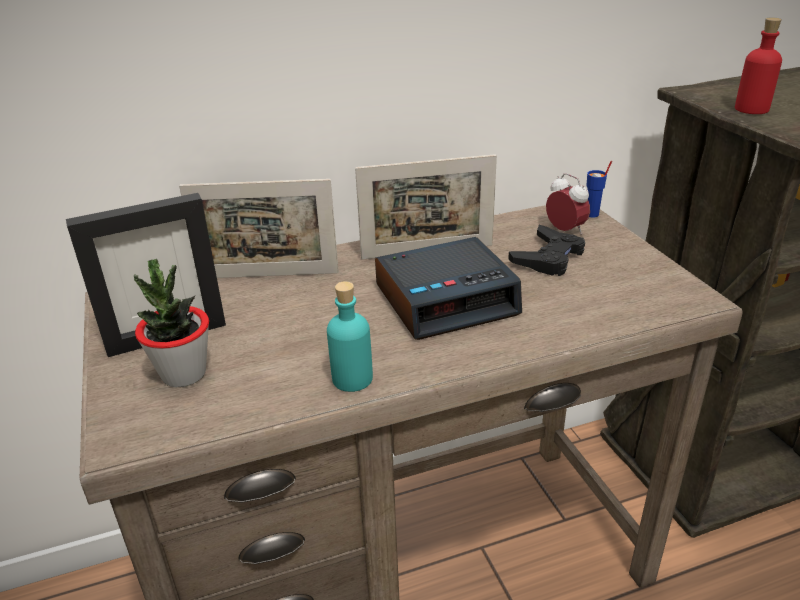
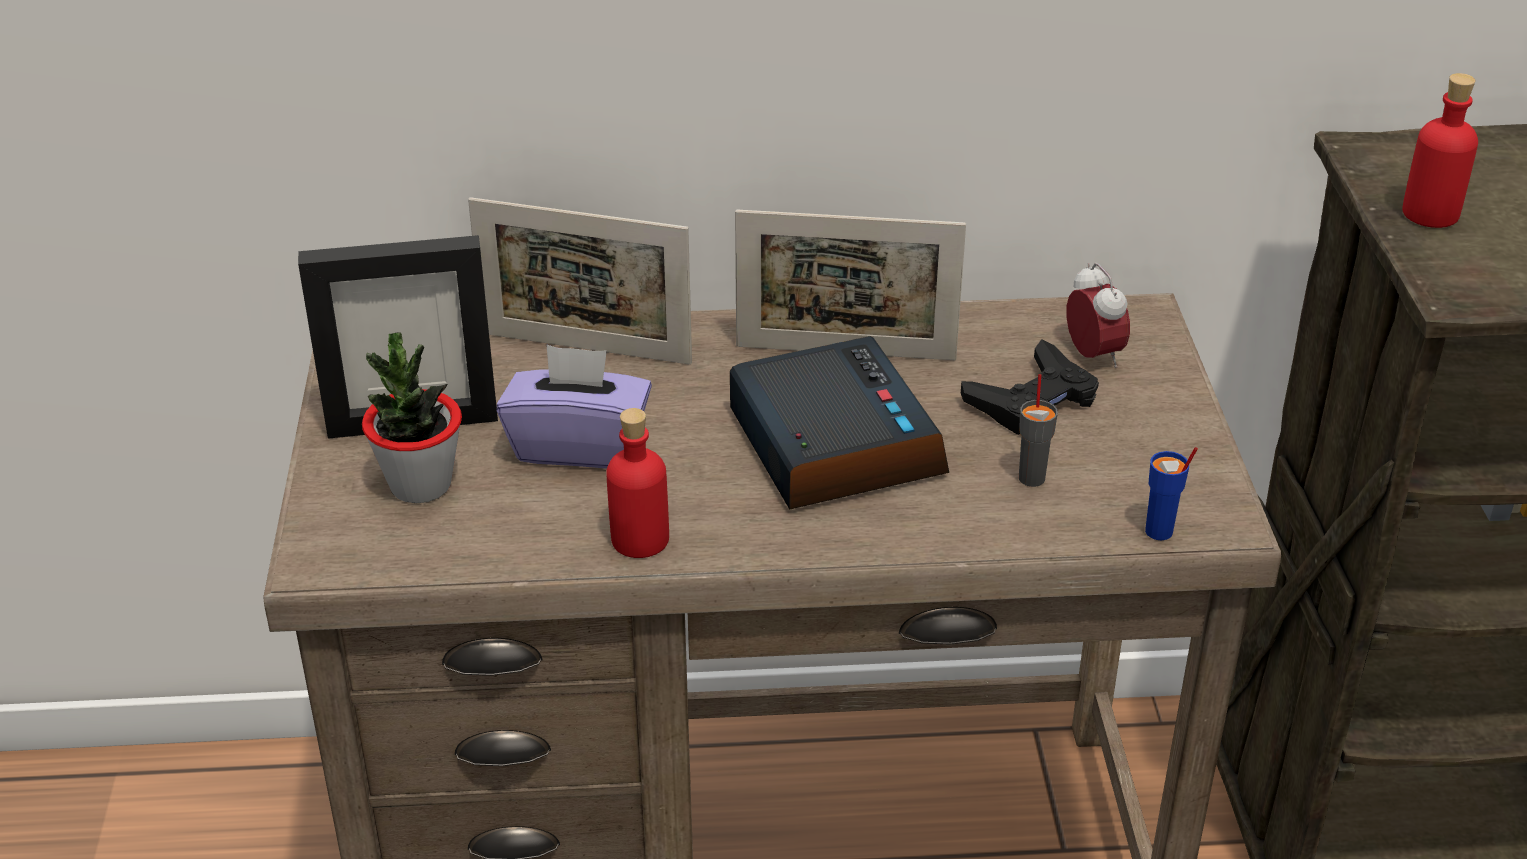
camera: 15 degrees right, 5 degrees up
(286, 329) = (579, 445): none -> purple tissue box
(352, 379) = (640, 539): turquoise bottle -> red bottle
(447, 299) = (832, 443): alarm clock -> alarm clock turned 105 degrees counterclockwise
(575, 296) = (1032, 477): none -> grey cup
(592, 214) = (1161, 331): blue cup -> blue cup (1159, 532)

